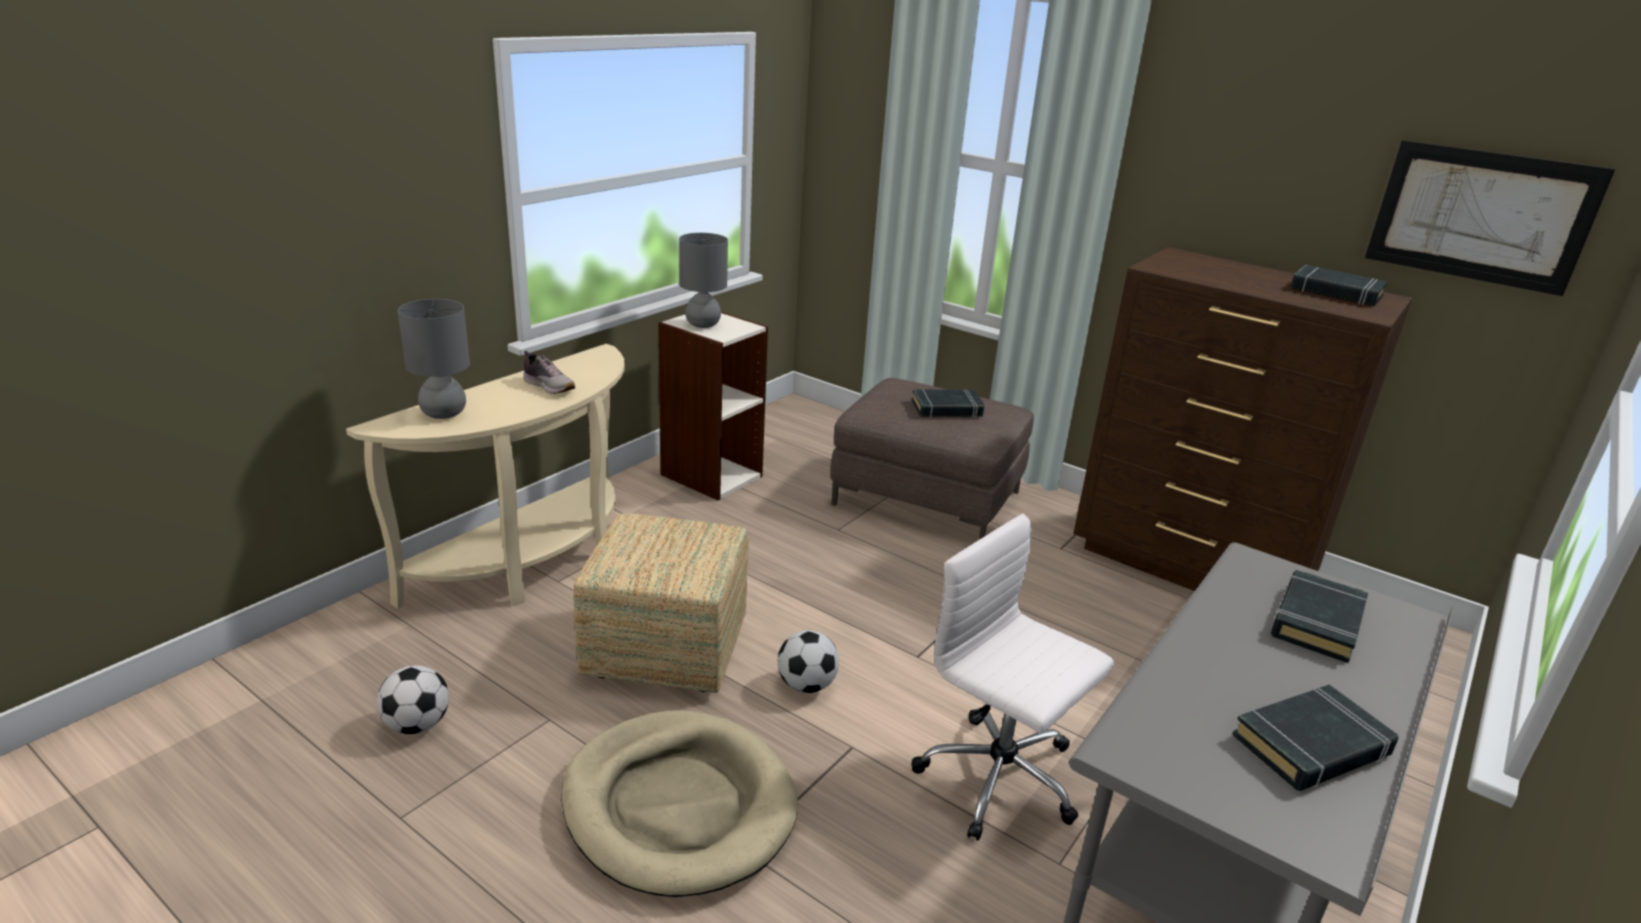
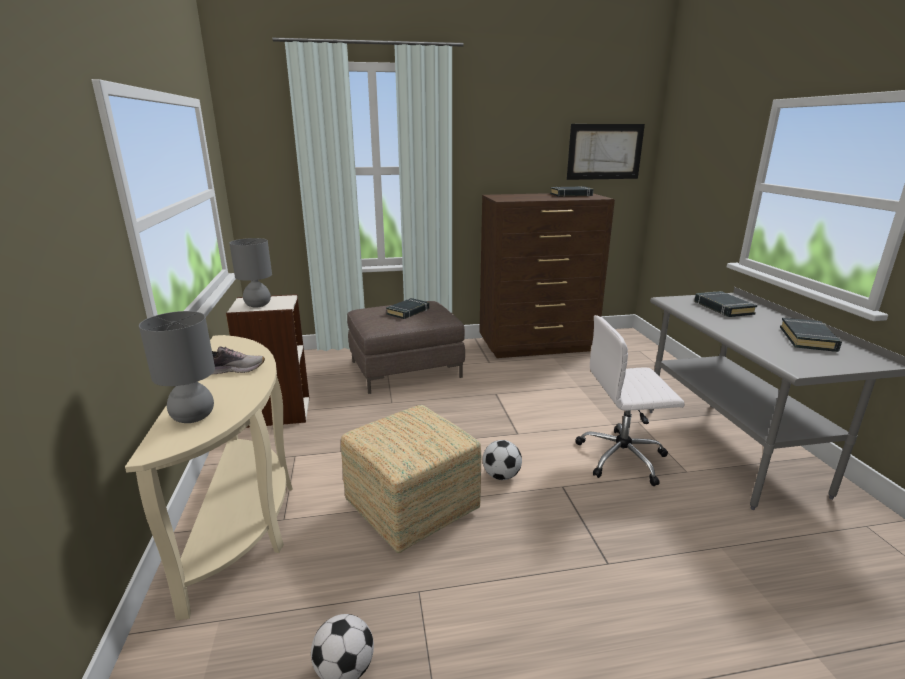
camera: 45 degrees left, 5 degrees down
(679, 806) = (553, 571): beige dog bed -> none

